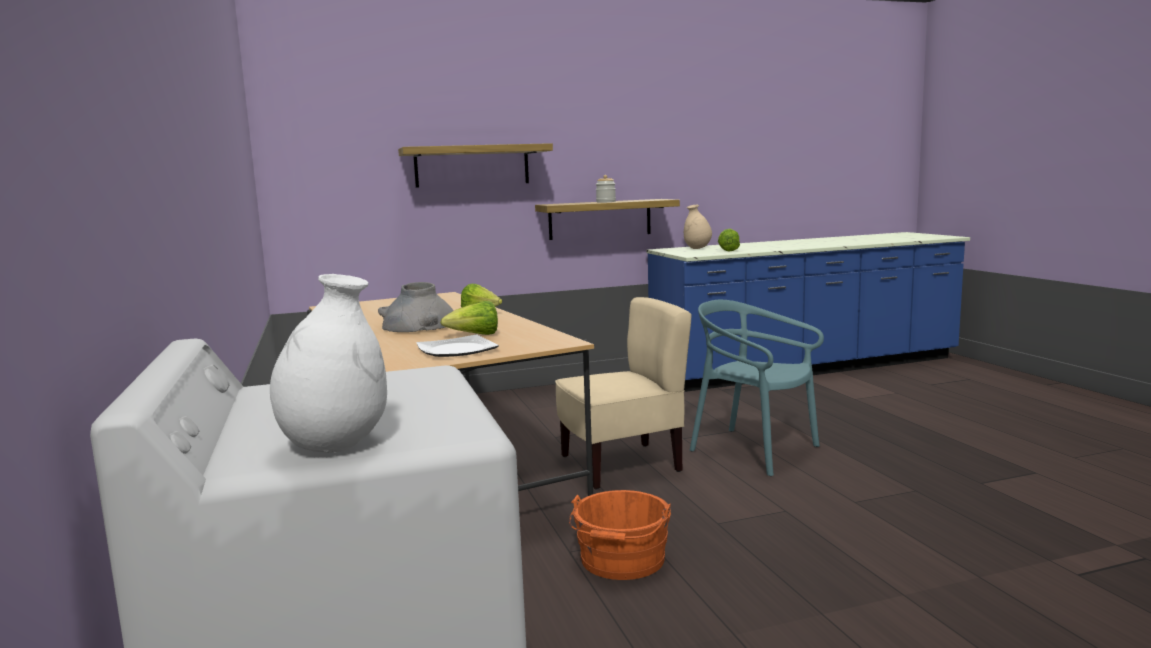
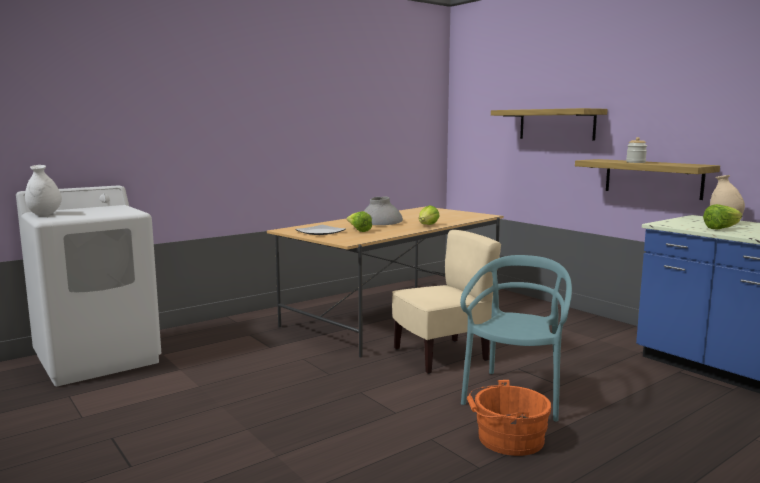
camera: 70 degrees right, 0 degrees up
(621, 465) = (441, 355): beige chair -> beige chair turned 75 degrees counterclockwise
(621, 561) = (295, 372): orange bucket -> orange bucket (506, 439)

